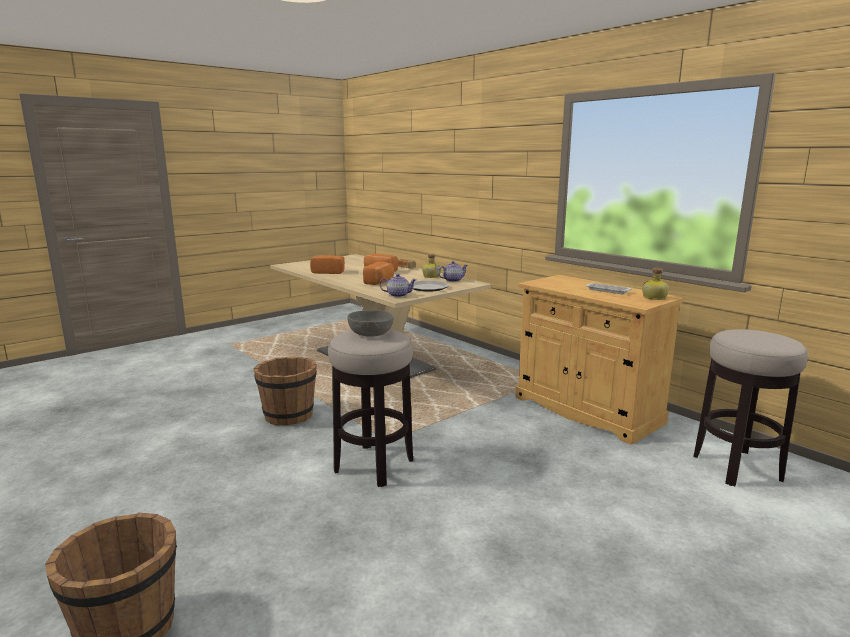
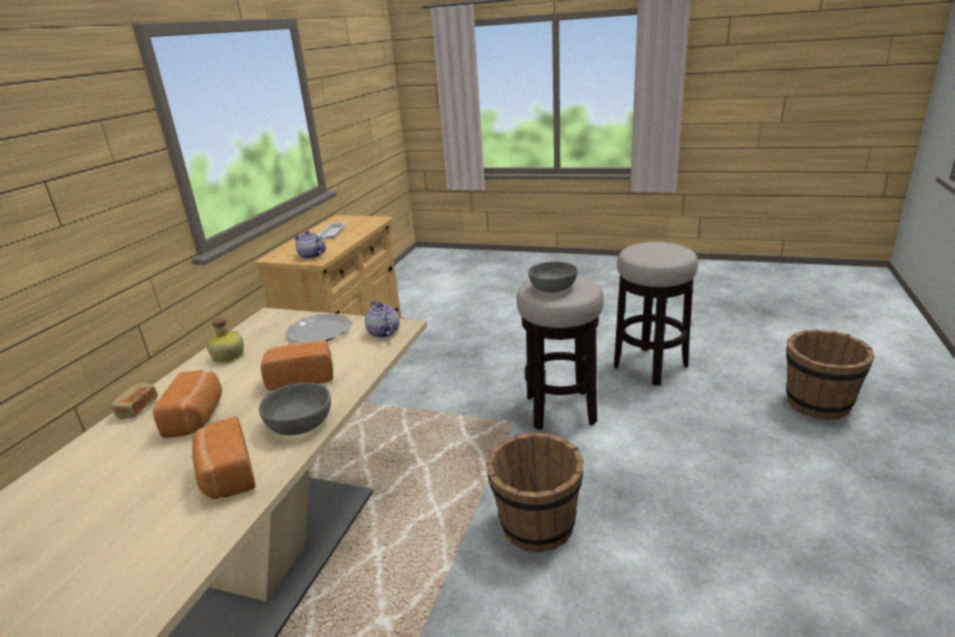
camera: 120 degrees left, 10 degrees up
(341, 279) = (300, 423): none -> grey bowl
(452, 280) = (253, 333): teapot -> teapot (311, 255)
(654, 298) = (347, 219): bottle -> none
(736, 467) = (407, 297): stool -> stool (650, 366)

